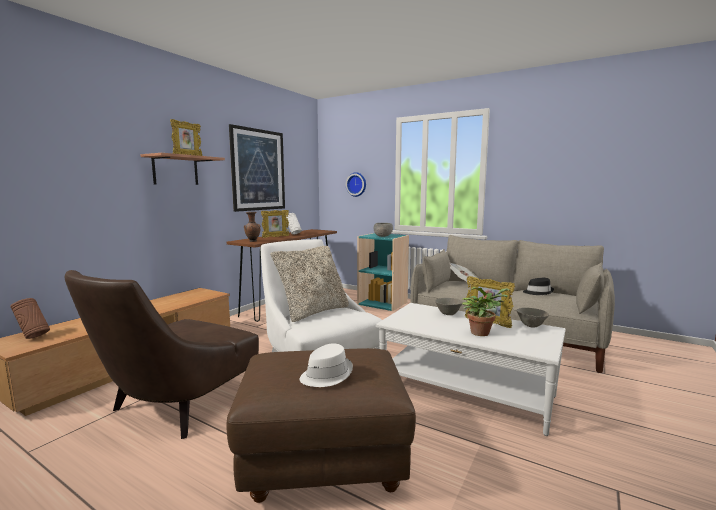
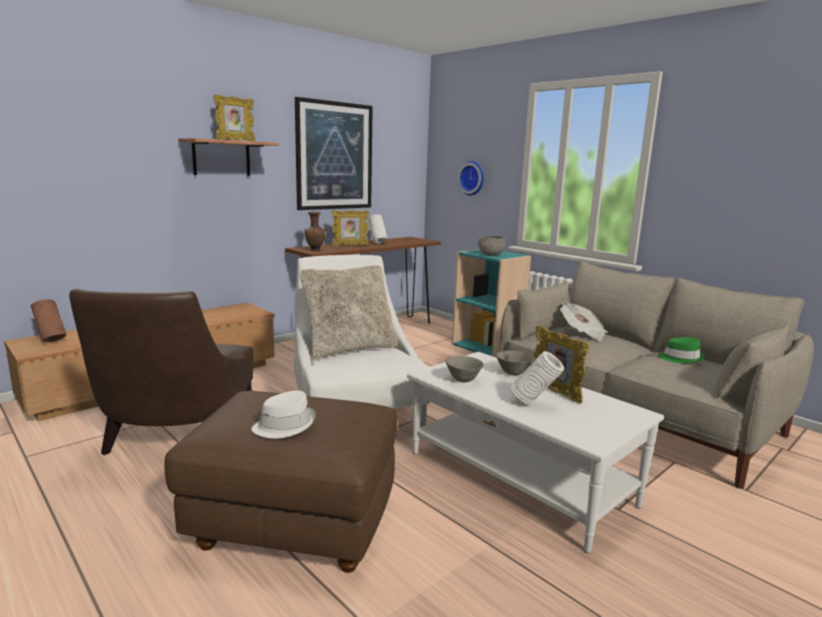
camera: 15 degrees right, 5 degrees up
(176, 405) = (177, 435): brown armchair -> brown armchair turned 45 degrees counterclockwise
(481, 332) = (534, 404): potted plant -> white vase
(531, 326) = (614, 405): grey bowl -> grey bowl (463, 380)
(538, 292) = (680, 358): black hat -> green hat

